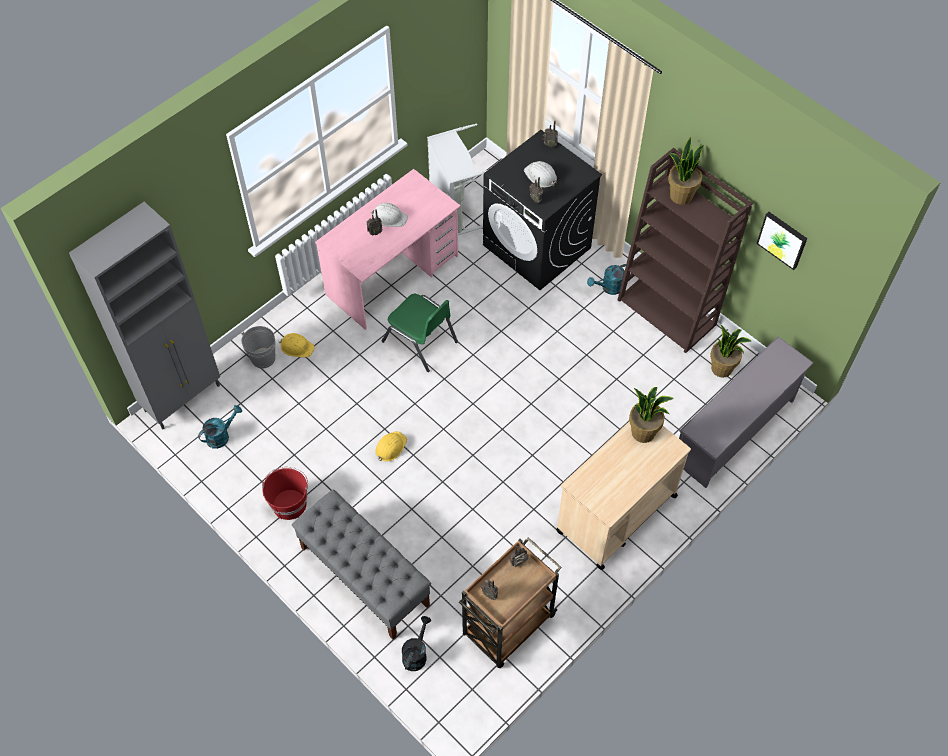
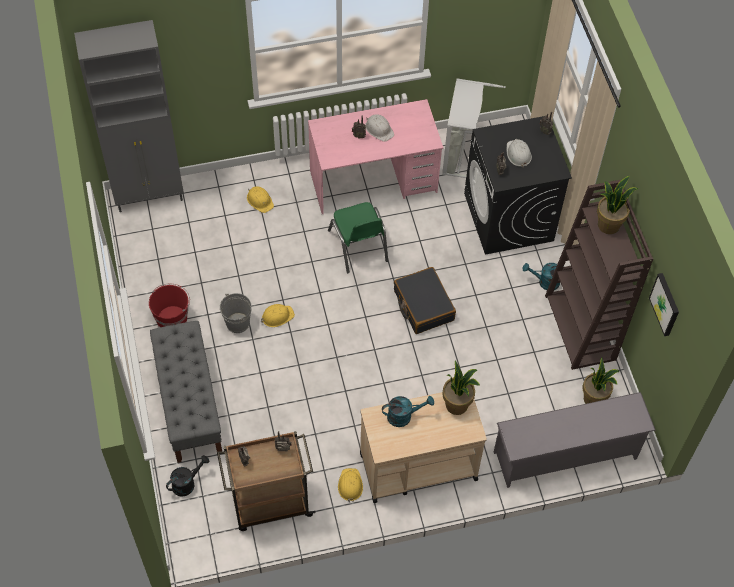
camera: 30 degrees right, 0 degrees up
(221, 435) = (158, 239): turquoise watering can -> turquoise watering can (404, 416)
(263, 358) = (229, 196): grey bucket -> grey bucket (237, 323)
(518, 365) = (423, 305): none -> black suitcase
(568, 566) = (350, 485): none -> yellow hard hat

